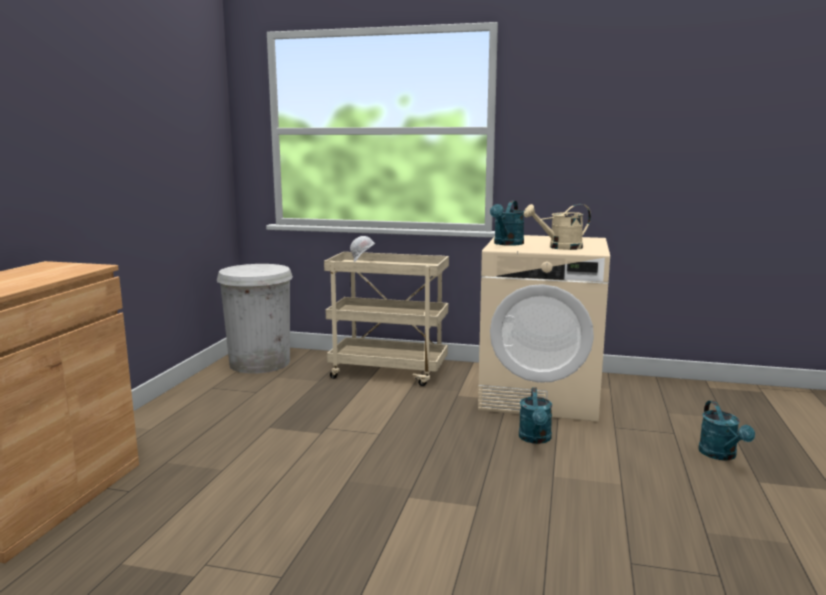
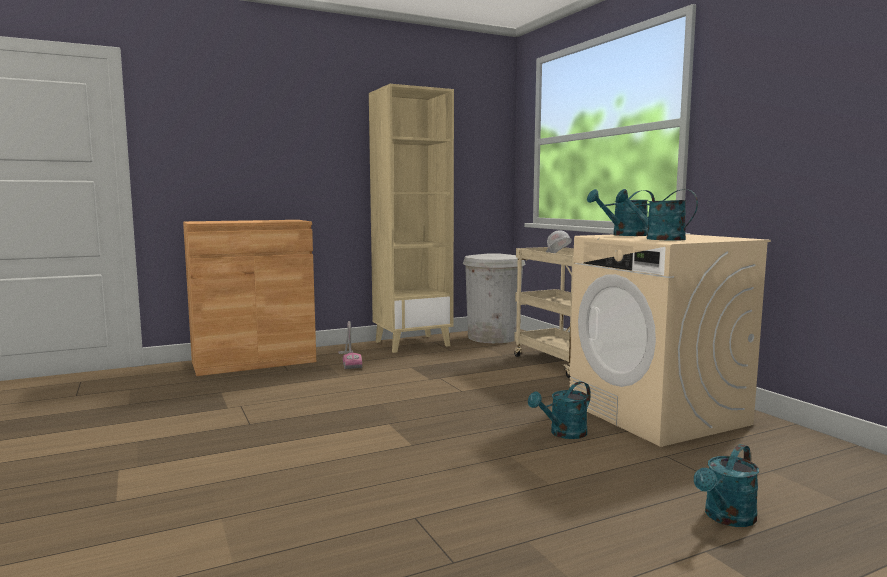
camera: 50 degrees right, 5 degrees down
(177, 446) = (349, 360): none -> vacuum cleaner
(195, 398) = (412, 343): none -> beige bookcase
(559, 247) = (657, 239): beige watering can -> turquoise watering can

